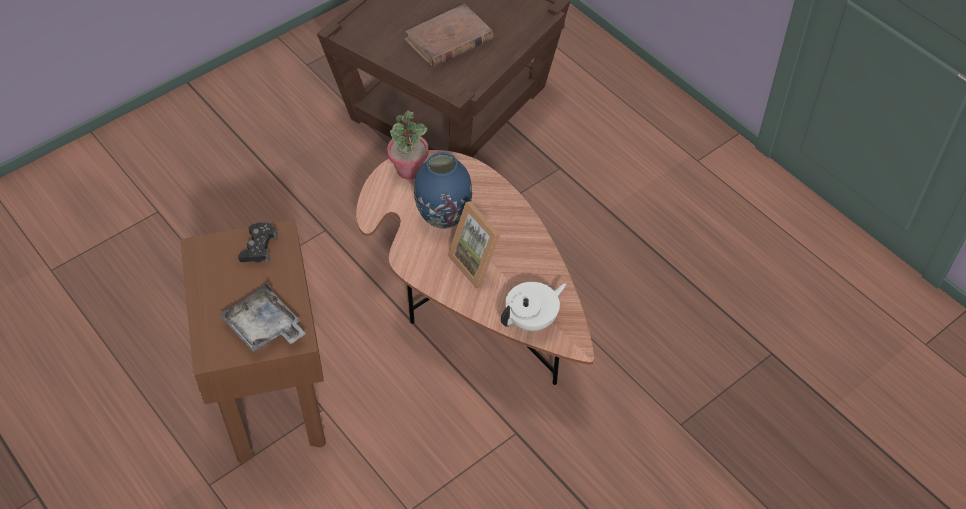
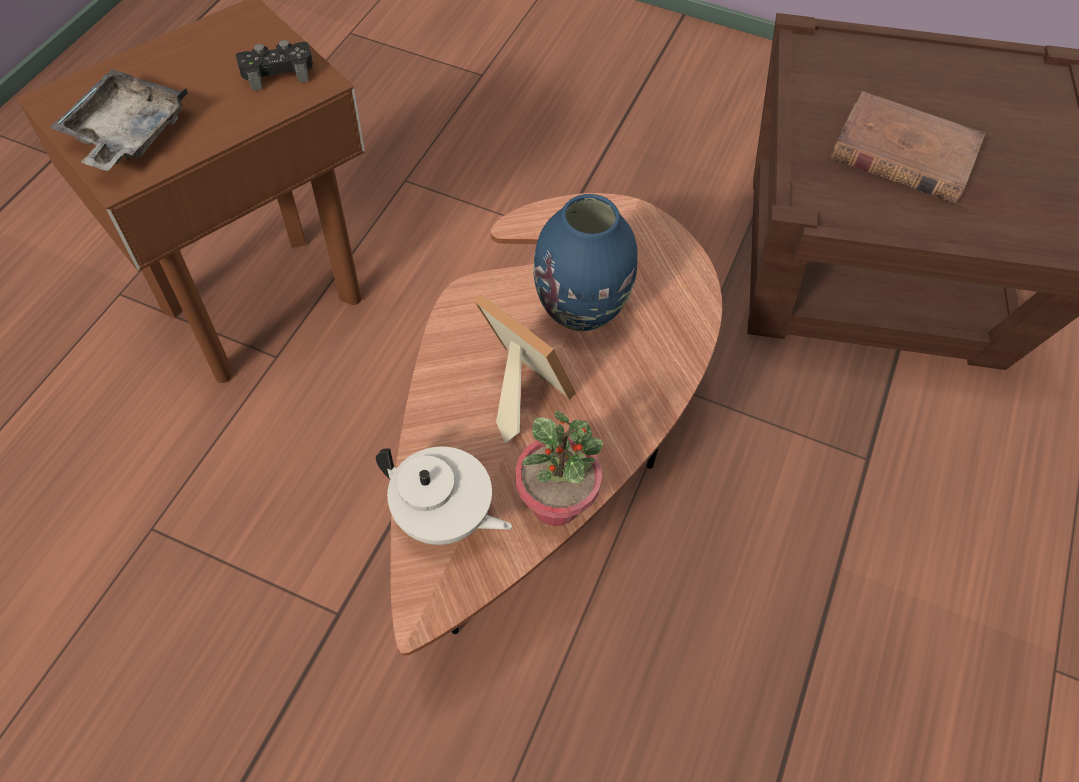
camera: 60 degrees right, 5 degrees up
(409, 170) = (639, 231): potted plant -> potted plant (556, 503)
(478, 262) = (518, 391): picture frame -> picture frame turned 105 degrees clockwise

